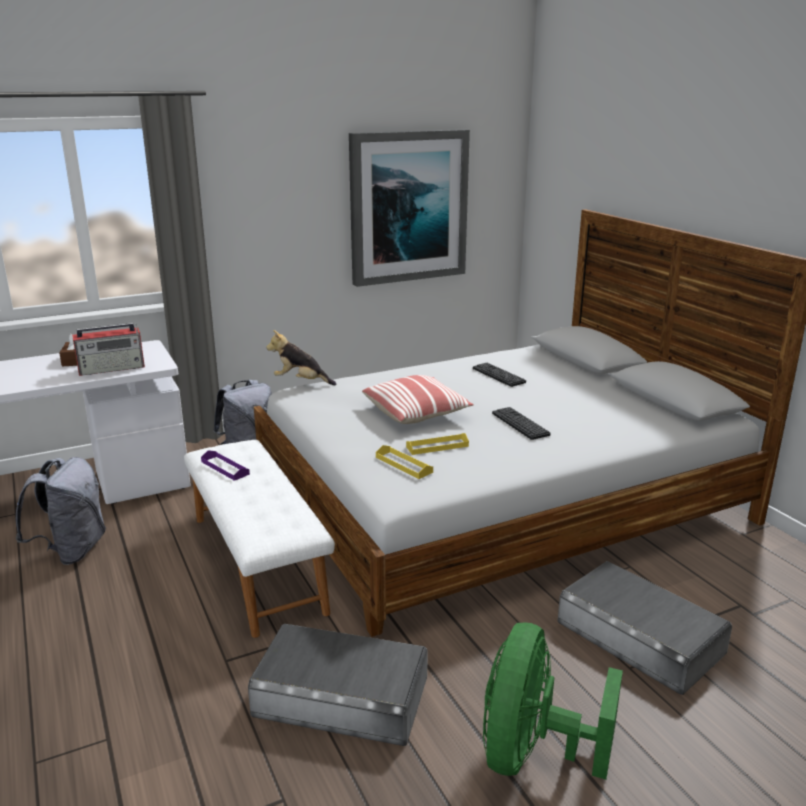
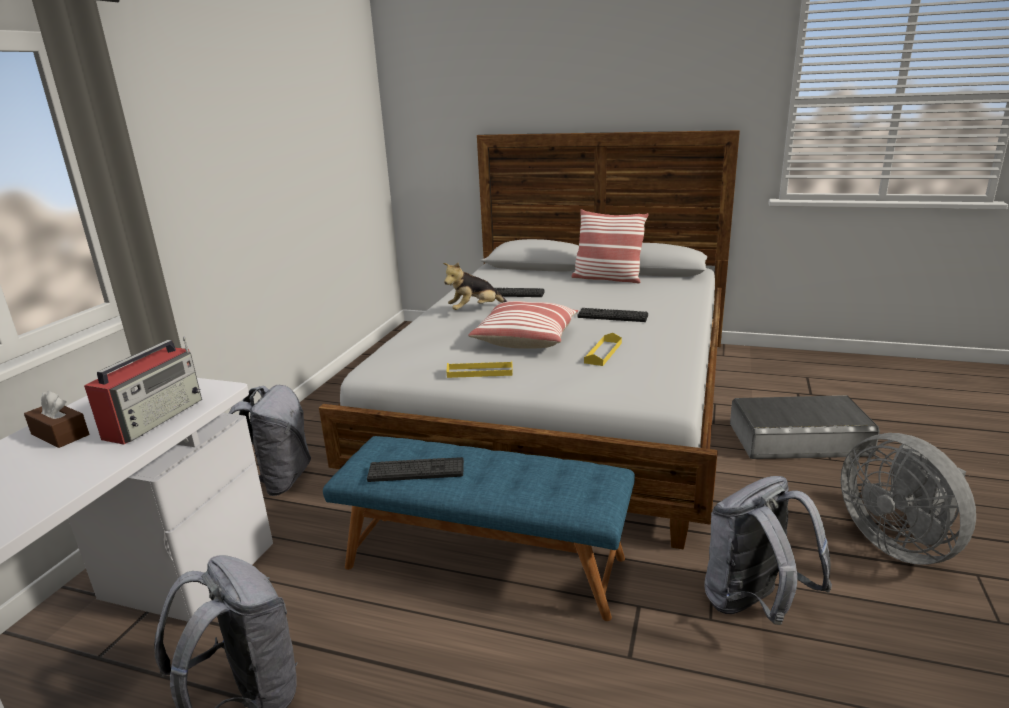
camera: 45 degrees left, 0 degrees up
(225, 468) = (416, 470): purple tray -> keyboard
(258, 562) = (485, 561): white bench -> blue bench
(301, 382) = (364, 357): plush toy -> plush toy (474, 310)
(341, 696) = (753, 605): grey storage box -> grey backpack
(403, 465) = (618, 374): yellow tray -> yellow tray (480, 372)
(408, 207) = (313, 155): picture -> none
(533, 753) = (898, 543): green fan -> grey fan
(609, 392) = (607, 278): none -> pillow

